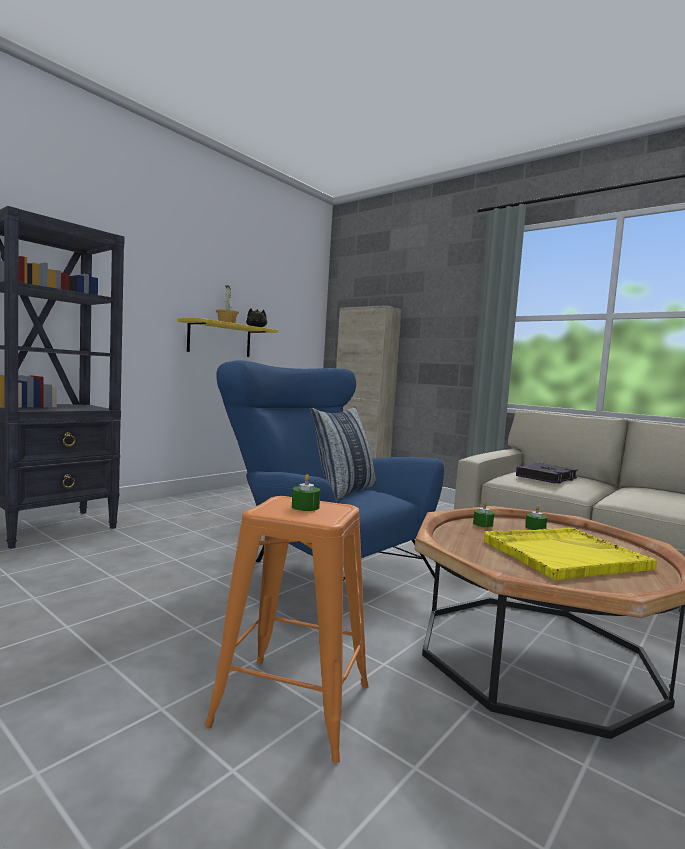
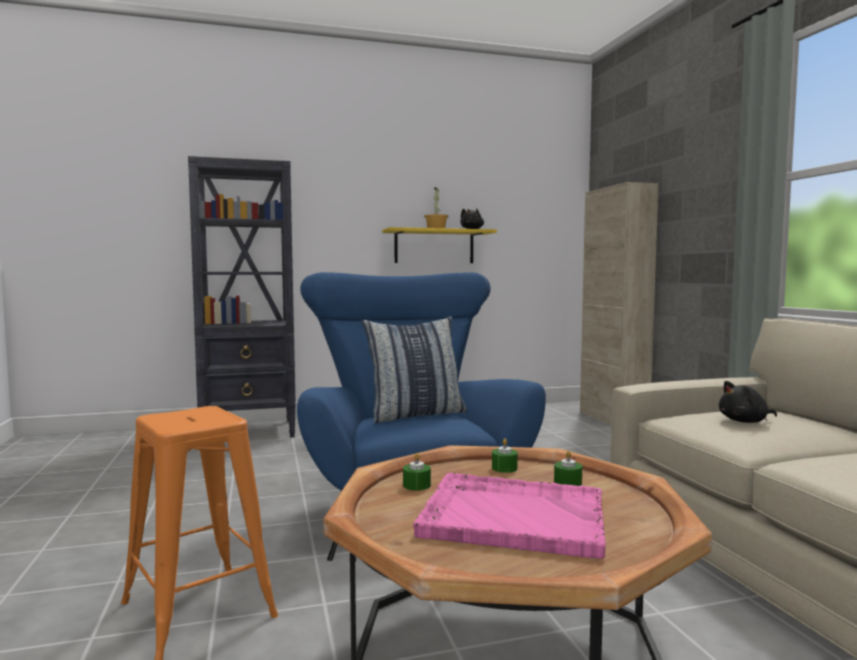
camera: 35 degrees right, 0 degrees up
(305, 507) = (199, 416): green candle -> green candle (416, 485)
(546, 477) = (745, 421): book -> black plush toy
(563, 555) = (512, 516): yellow tray -> pink tray

